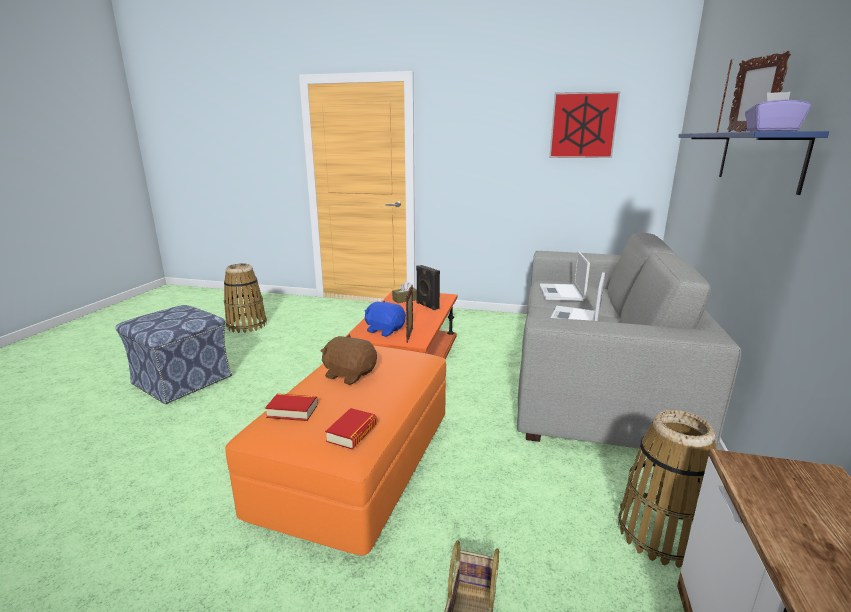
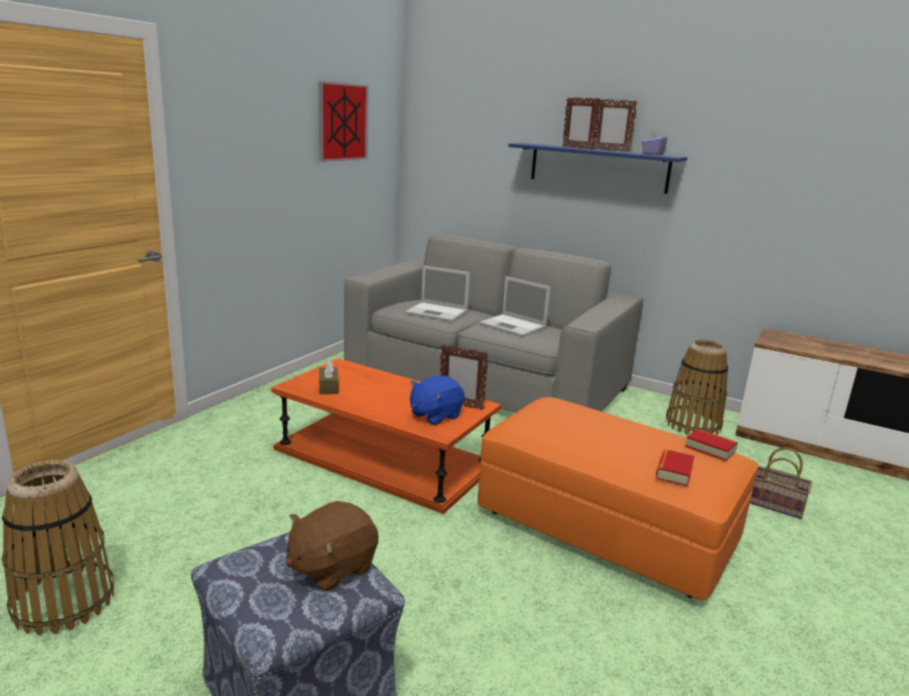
camera: 75 degrees left, 0 degrees up
(350, 375) = (596, 437): brown plush toy -> brown plush toy (331, 567)
(427, 306) = (366, 380): black speaker -> none

